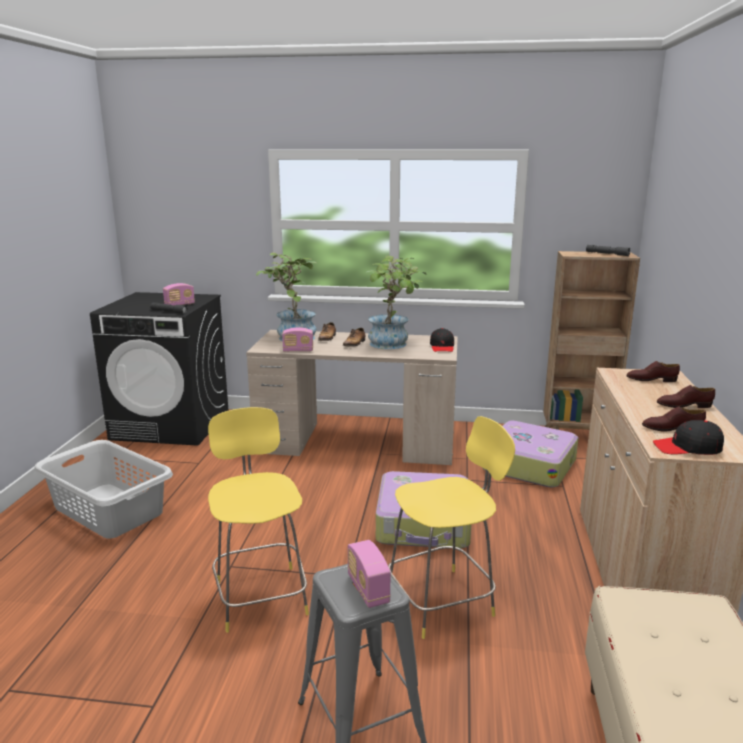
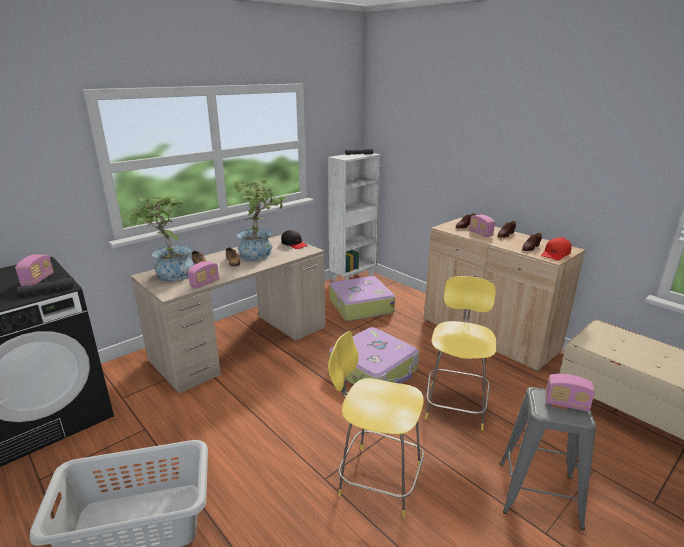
camera: 50 degrees left, 5 degrees up
(578, 436) = (353, 278): brown bookcase -> white bookcase
(646, 393) = (480, 234): none -> radio
(687, 448) = (555, 254): black cap -> red cap

